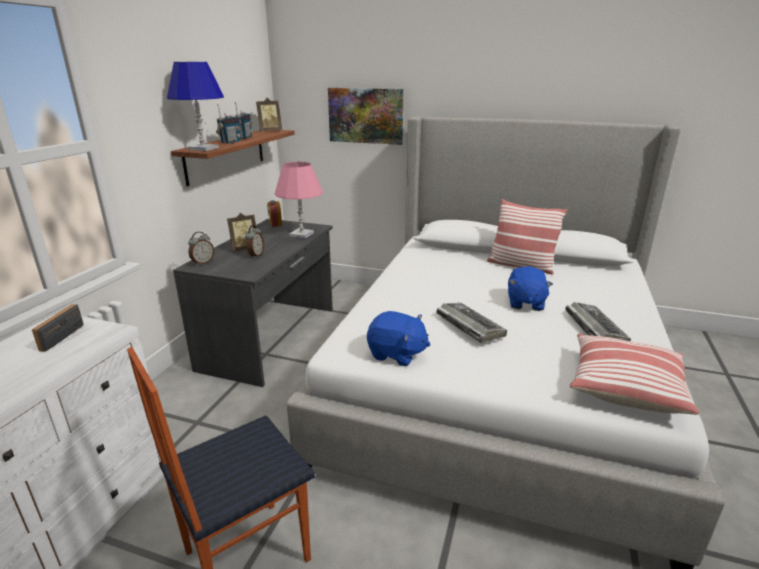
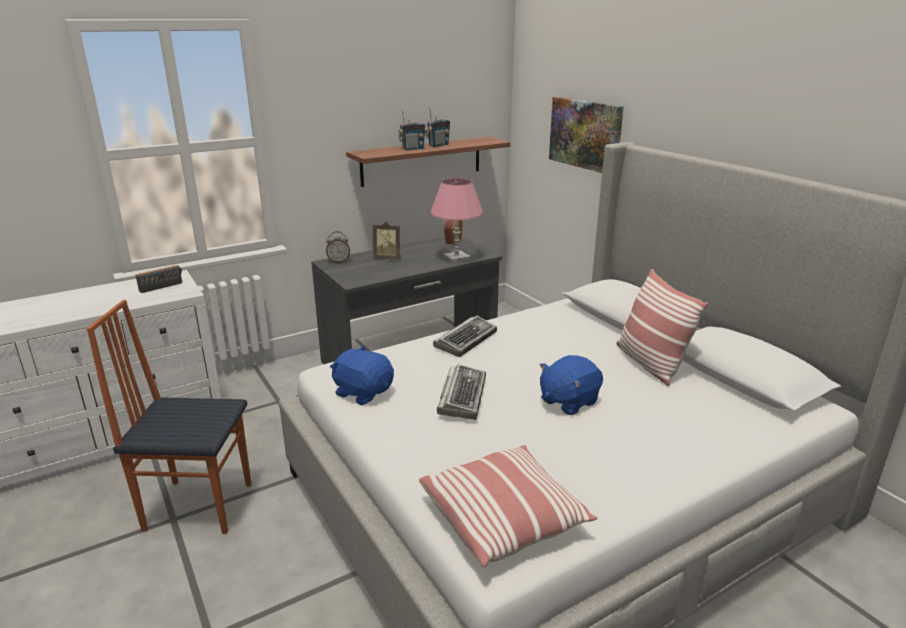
camera: 40 degrees right, 0 degrees up
(203, 149) = (372, 153): blue table lamp -> none
(255, 255) = (385, 267): alarm clock -> none
(269, 131) = (483, 140): picture frame -> none
(396, 354) = (363, 392): blue plush toy -> blue plush toy turned 150 degrees clockwise
(594, 328) = (593, 457): keyboard -> keyboard (466, 340)

